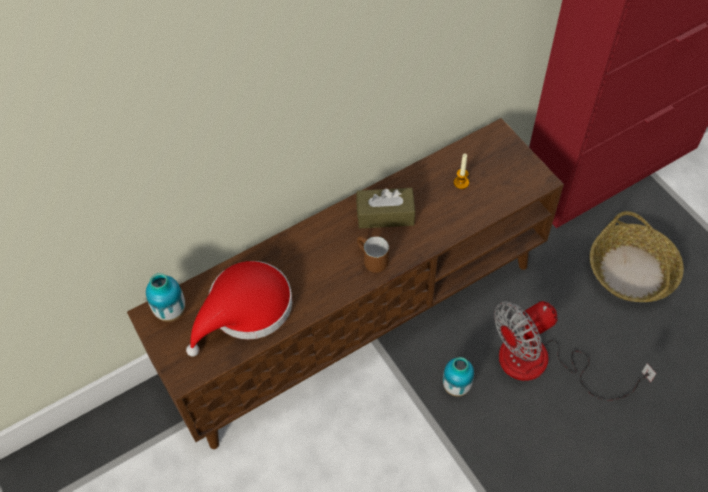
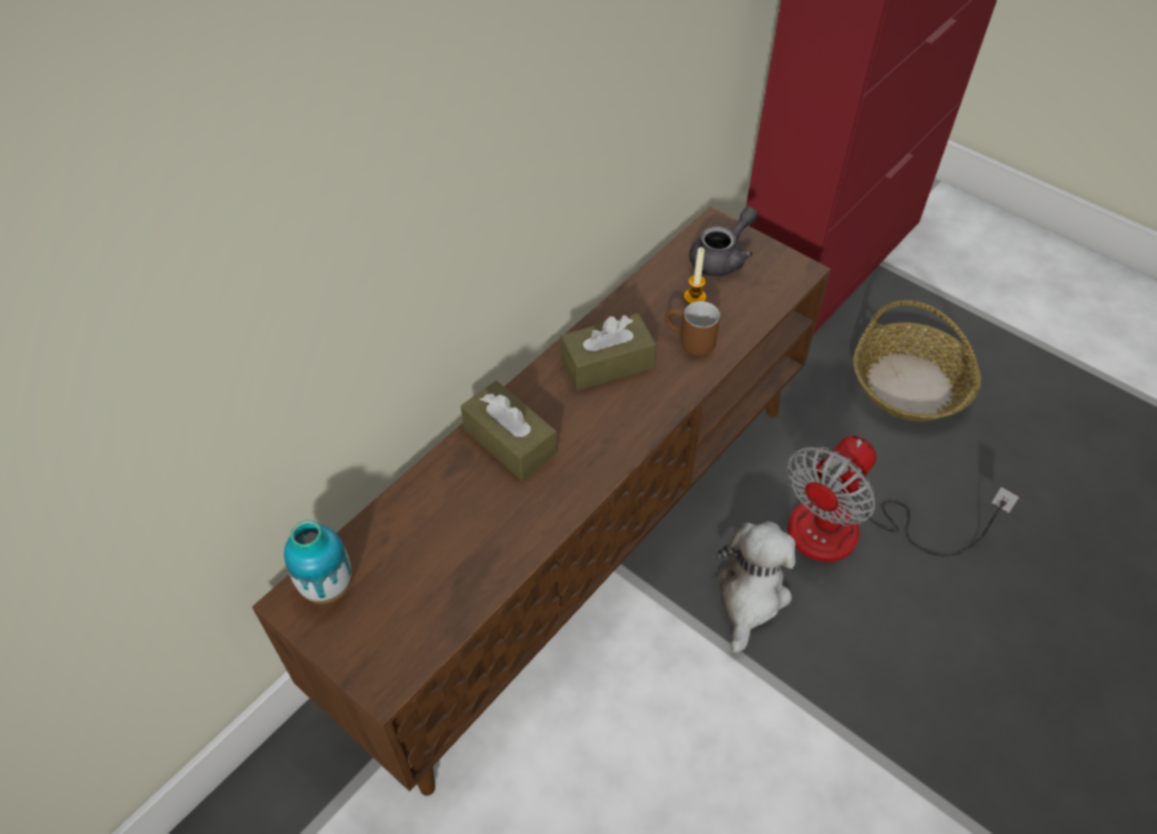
camera: 20 degrees left, 5 degrees down
(245, 310) = (448, 551): red hat -> none
(306, 251) = (510, 441): none -> brown tissue box
(370, 261) = (612, 431): brown mug -> brown mug (688, 343)
(456, 386) = (750, 595): vase -> plush toy
(492, 158) = (722, 258): none -> grey teapot

